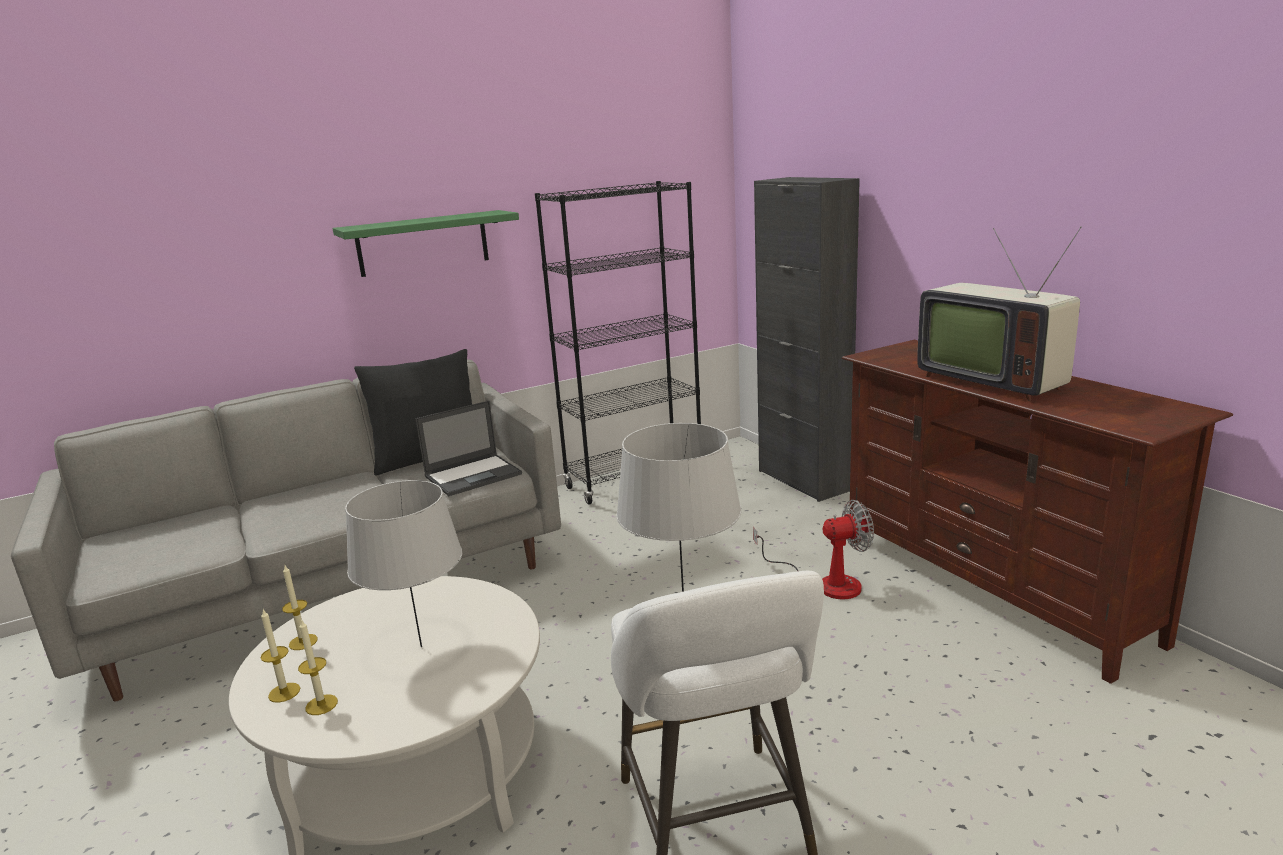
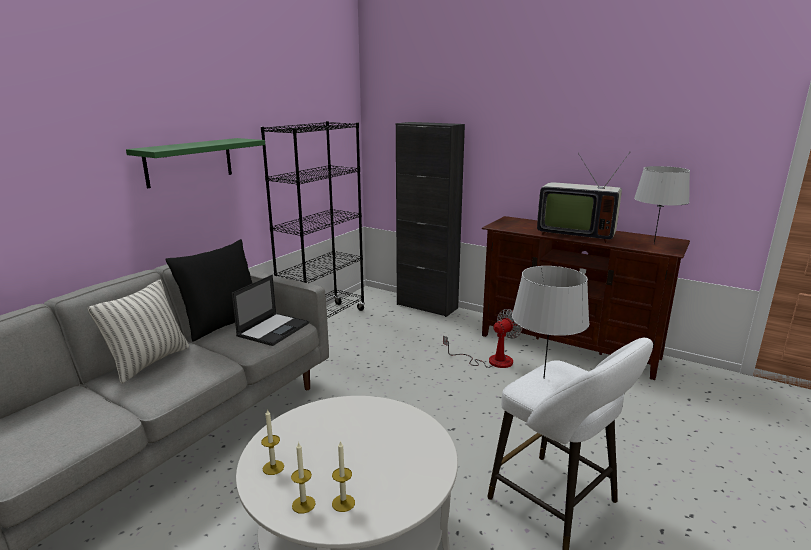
camera: 30 degrees left, 0 degrees up
(311, 492) = (149, 362): none -> pillow
(421, 646) = (367, 446): grey table lamp -> grey table lamp (653, 244)

